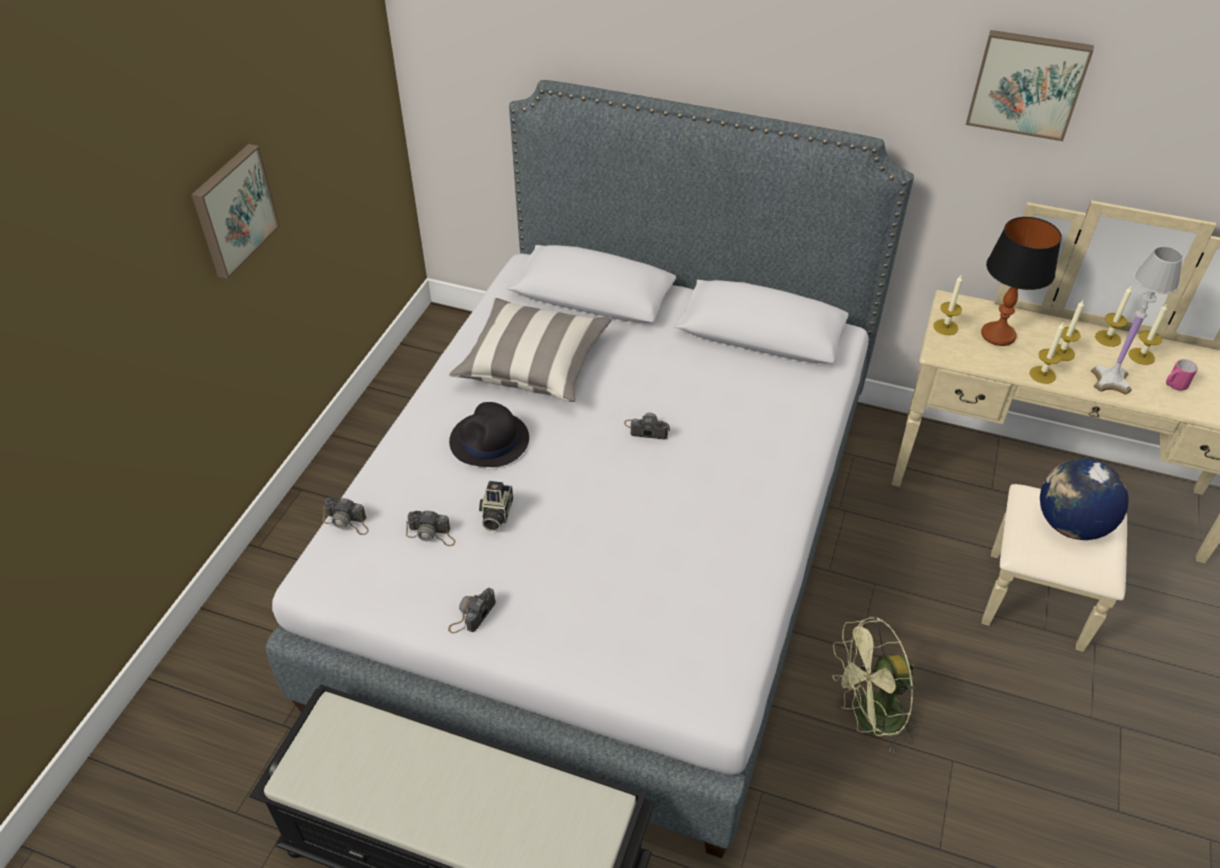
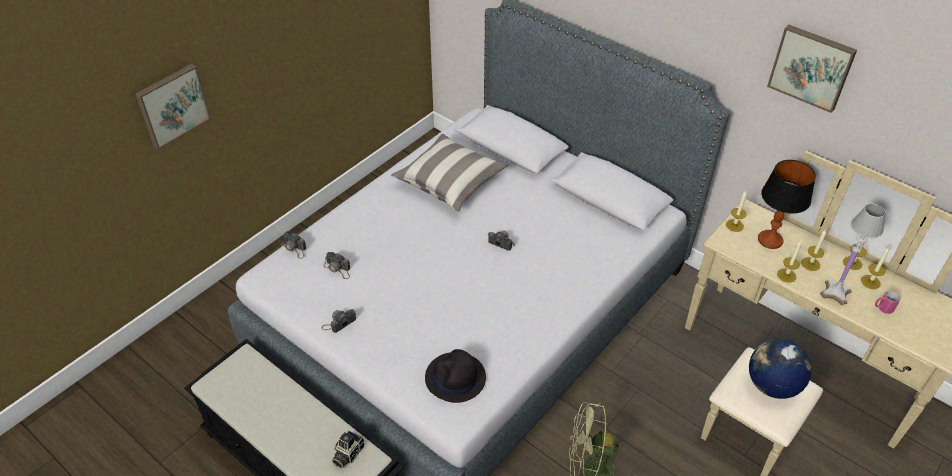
camera: 20 degrees right, 0 degrees up
(233, 210) = (283, 44): picture -> picture (172, 105)
(489, 441) = (399, 222): black hat -> black hat (455, 378)
(495, 514) = (380, 268): camera -> camera (347, 454)

